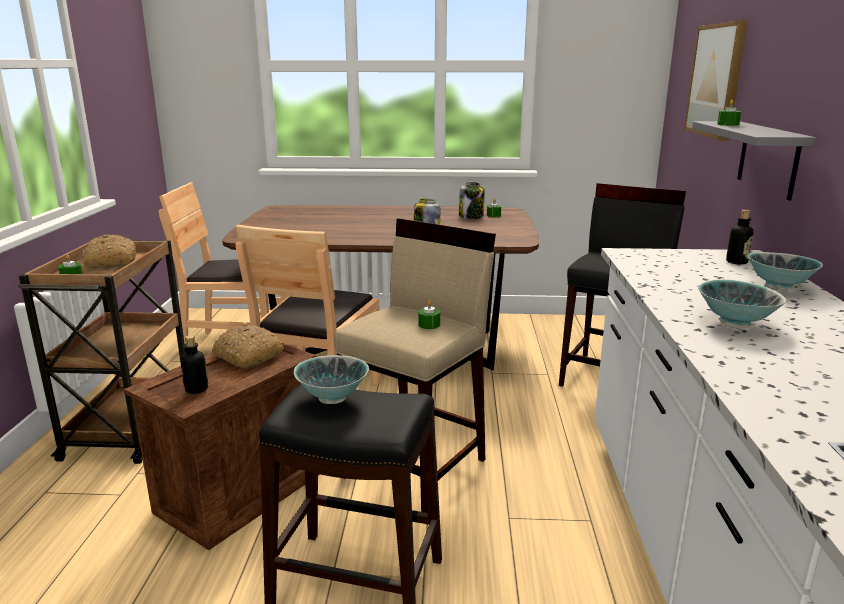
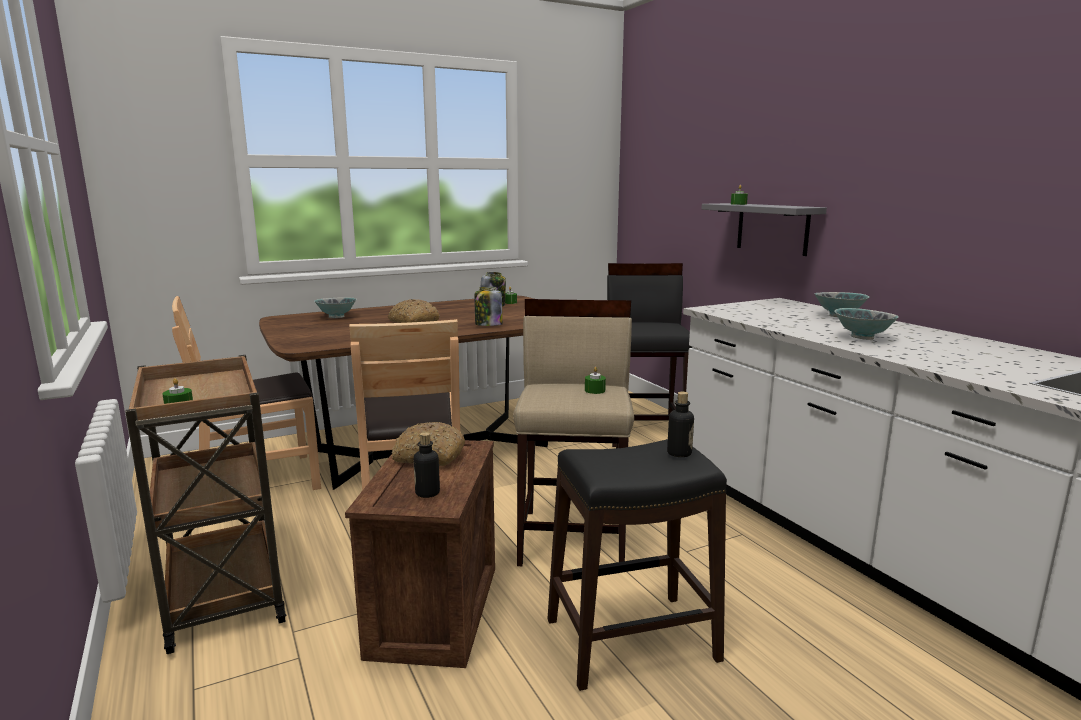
camera: 30 degrees left, 5 degrees down
(111, 261) = (193, 386): bread -> bread (413, 321)
(332, 399) = (615, 456): bowl -> bowl (336, 317)
(716, 80) = (692, 173): picture -> none
(736, 262) = (784, 305): bottle -> bottle (679, 453)

